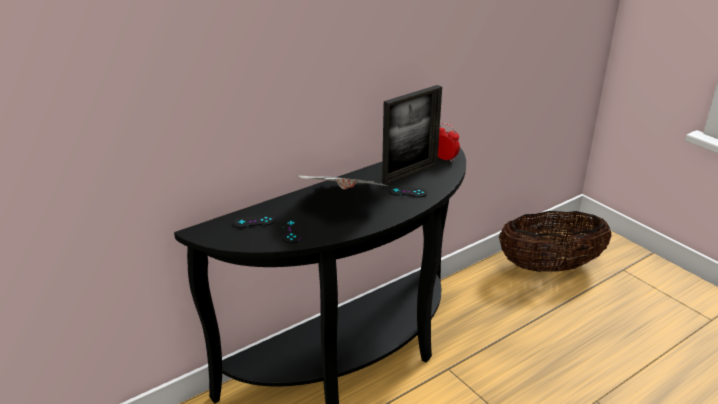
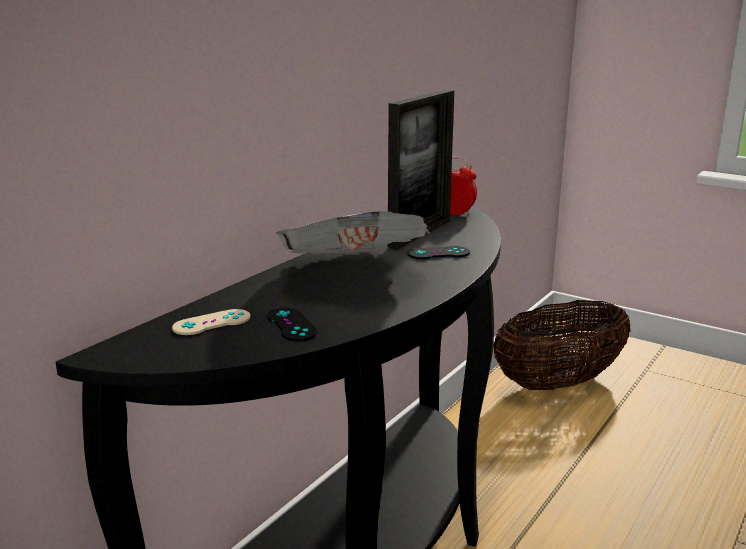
camera: 20 degrees left, 10 degrees down
(254, 222) = (212, 323): black game controller -> beige game controller

